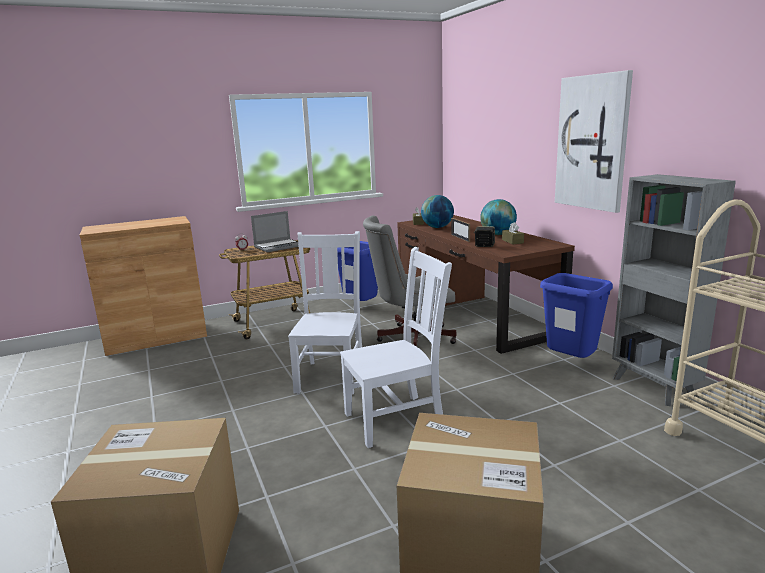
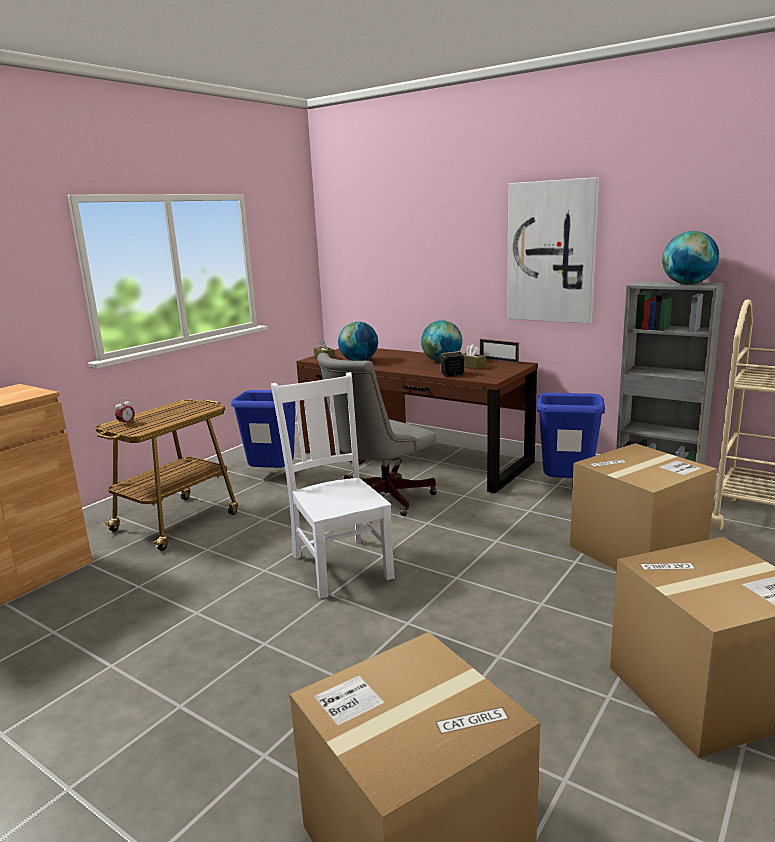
camera: 30 degrees left, 0 degrees up
(278, 246) = (176, 411): laptop -> none
(397, 419) = (477, 590): white chair -> none
(460, 238) = (409, 370): picture frame -> picture frame (498, 360)
(564, 430) = (636, 551): none -> cardboard box
(690, 179) = (688, 284): none -> globe

